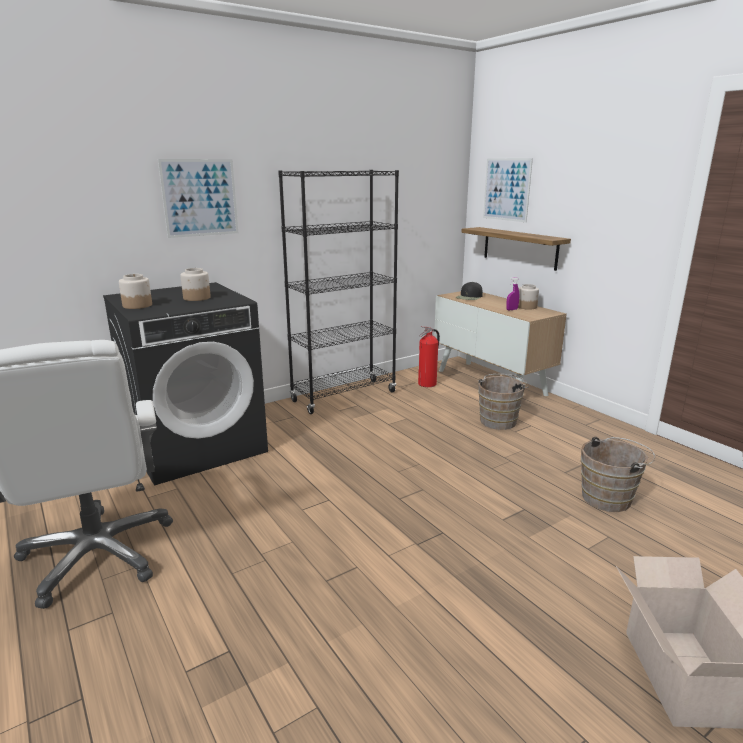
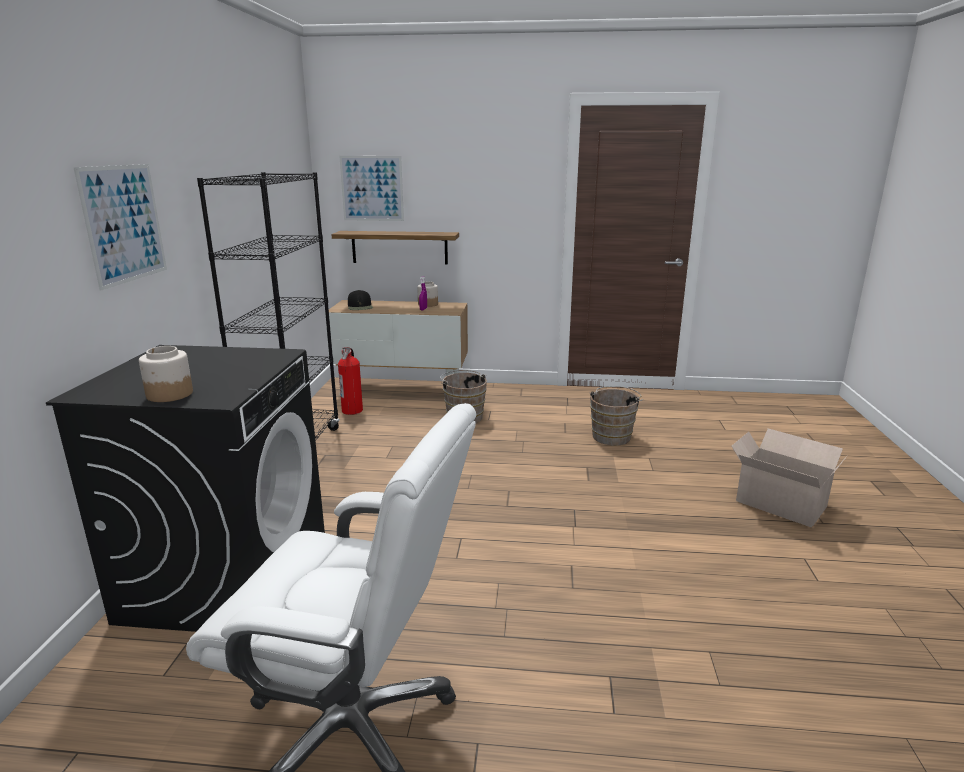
camera: 50 degrees left, 0 degrees up
(196, 298) = (215, 365): jar -> none

